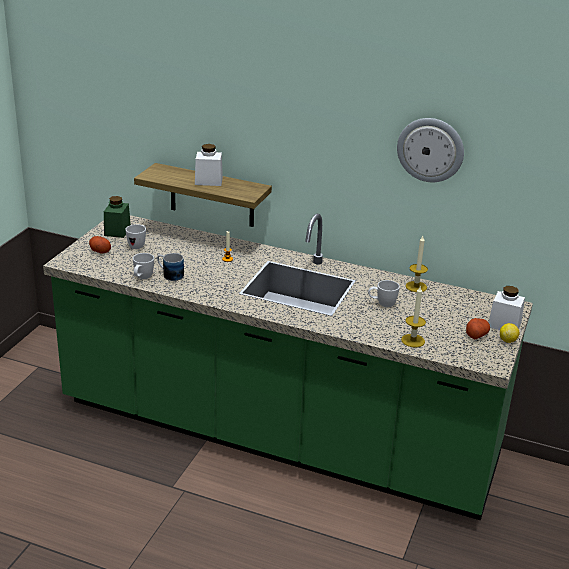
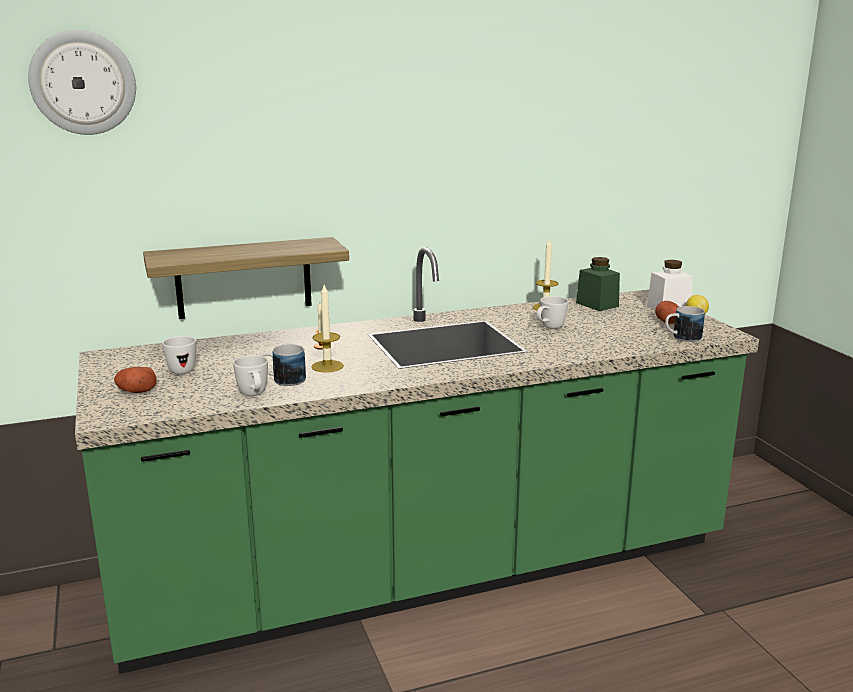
camera: 40 degrees left, 10 degrees down
(117, 231) = (123, 366): green jar -> green jar (597, 304)
(208, 181) = (253, 248): white jar -> none
(413, 340) = (635, 342): candle -> candle (327, 366)
(430, 149) = (529, 135): wall clock -> wall clock (83, 83)
(452, 352) = (681, 338): none -> mug

